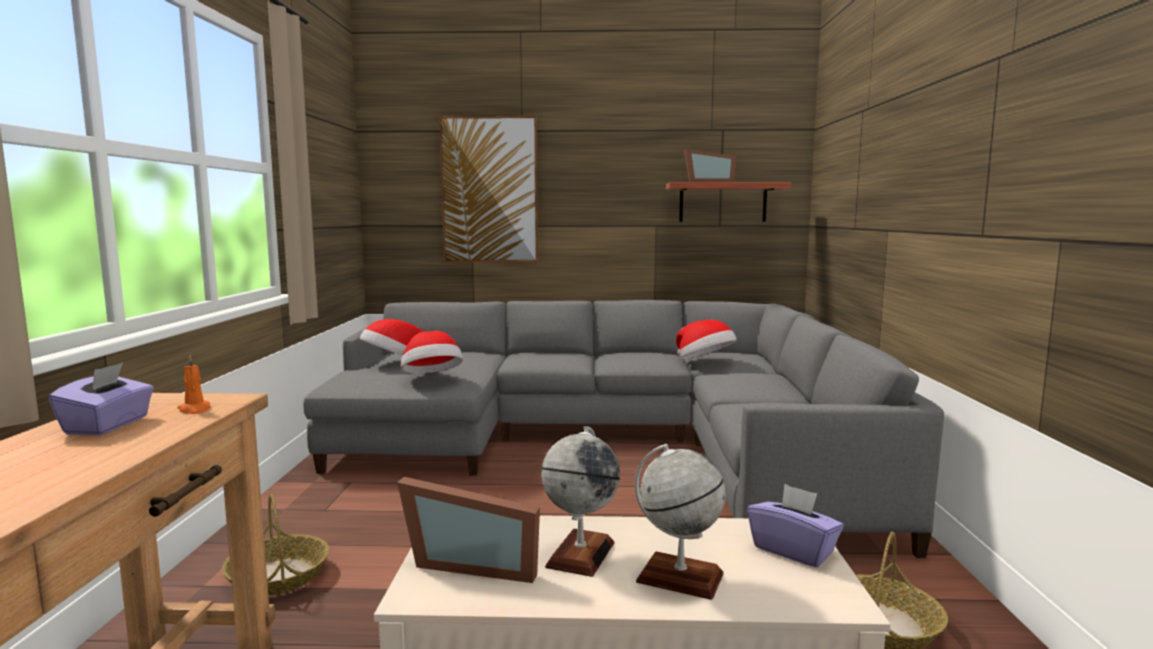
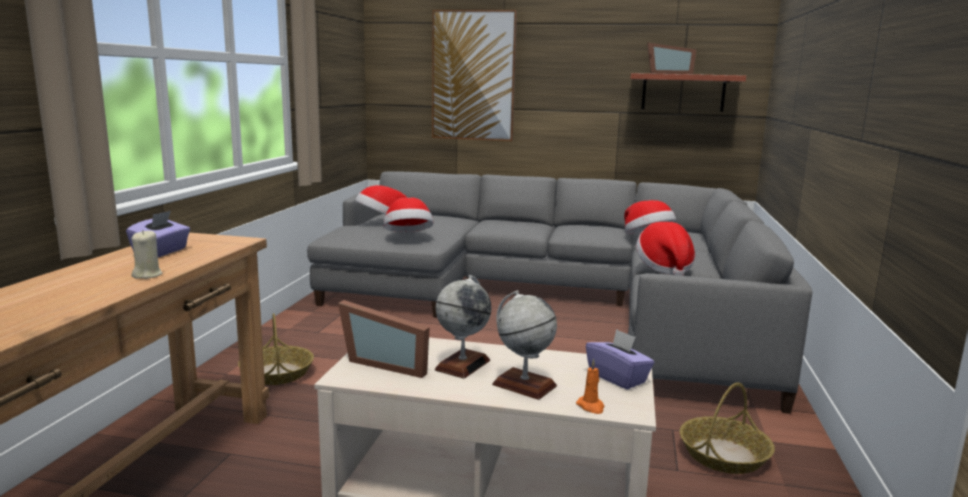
camera: 10 degrees right, 5 degrees up
(87, 466) = (147, 275): none -> beige candle
(195, 410) = (216, 246): orange candle -> orange candle (591, 407)
(745, 395) = (664, 267): none -> hat

